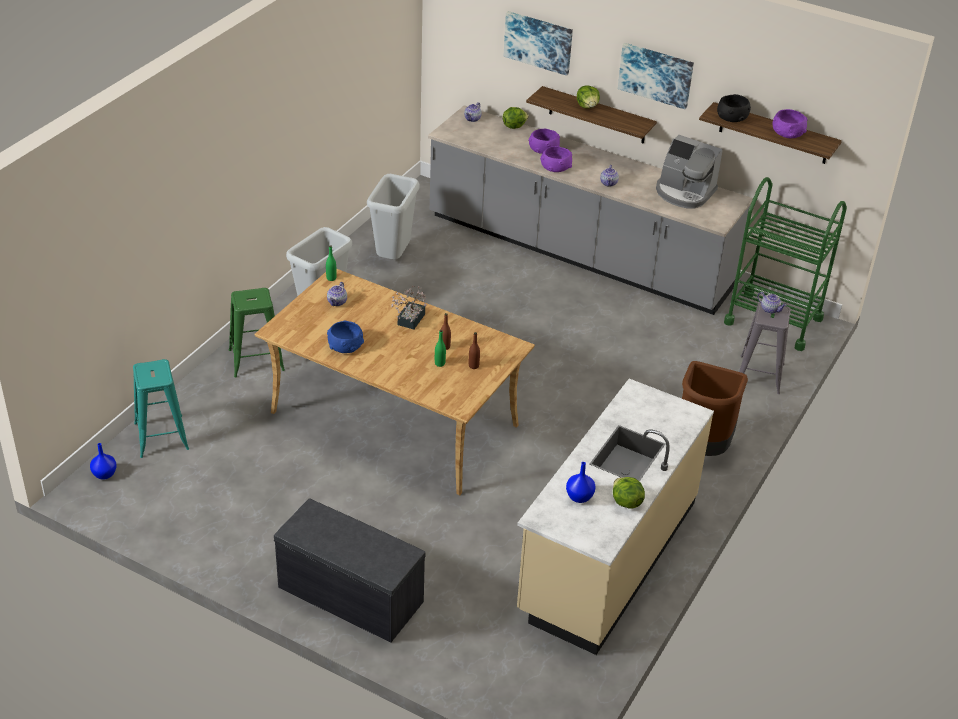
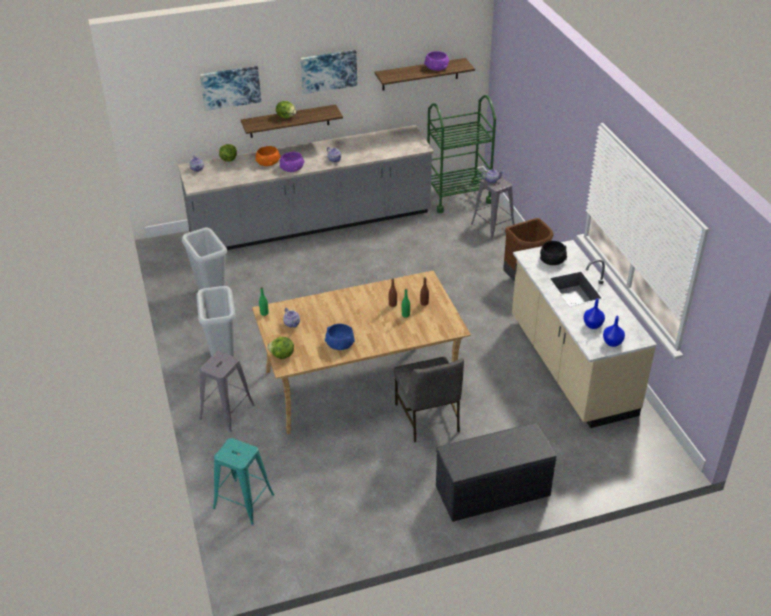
camera: 45 degrees left, 0 degrees up
(104, 474) = (246, 553): blue vase -> blue vase (612, 343)
(256, 360) = (227, 412): green stool -> grey stool
(398, 492) = (428, 418): none -> grey chair
(409, 321) = (350, 305): potted plant -> none
(543, 149) = (268, 162): purple bowl -> orange bowl
(626, 502) = (614, 311): lettuce -> lettuce (282, 355)
(684, 192) = (379, 142): coffee machine -> none
(732, 117) = (398, 74): black bowl -> black bowl (552, 260)

